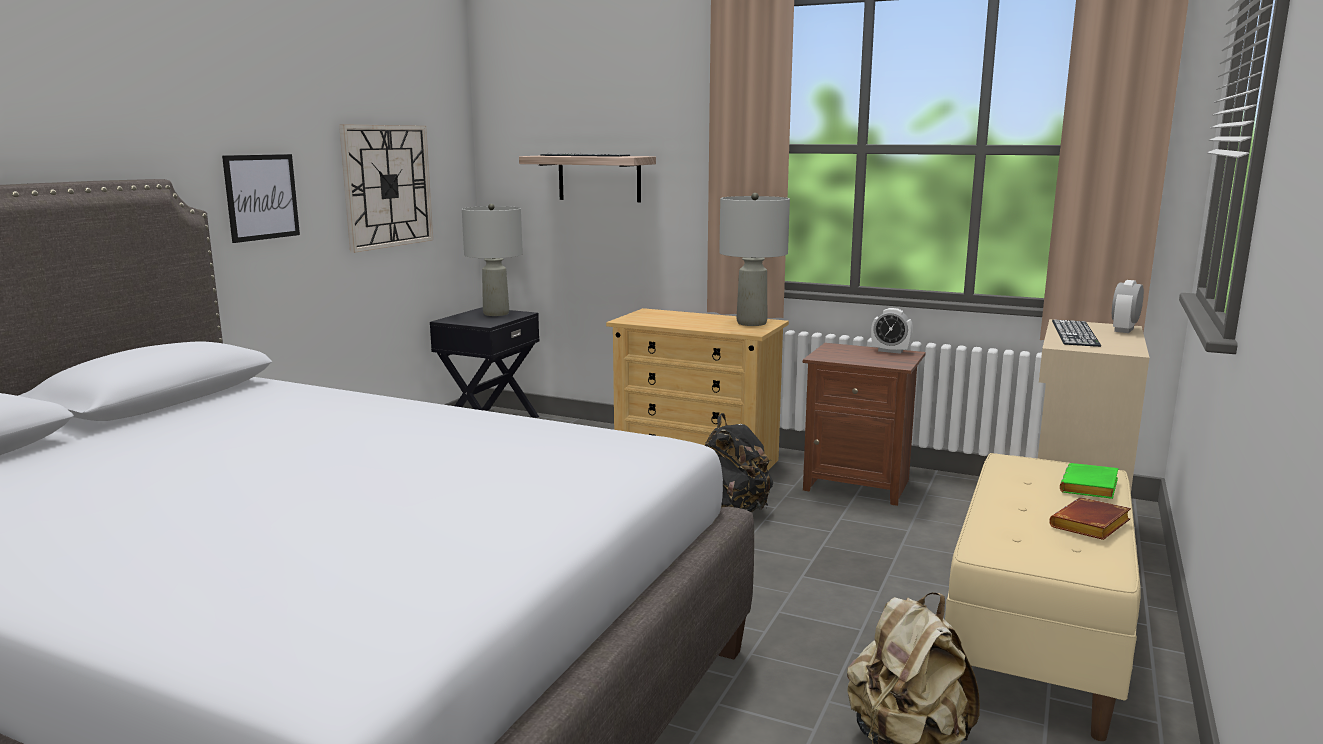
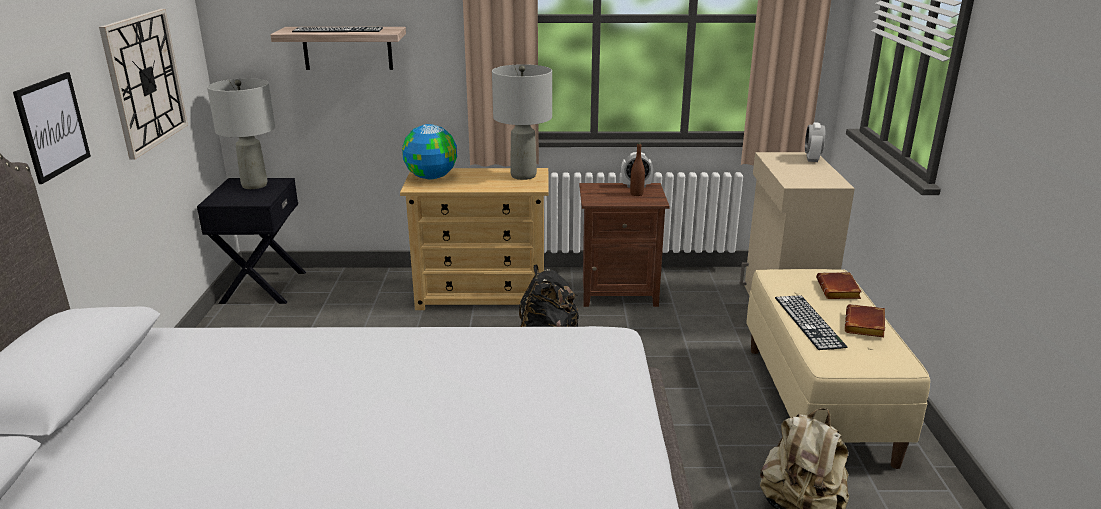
camera: 25 degrees left, 10 degrees up
(651, 315) = (430, 177): none -> globe
(882, 357) = (636, 194): none -> brown bottle
(1075, 333) = (787, 167): keyboard -> keyboard (809, 321)
(1091, 488) = (839, 291): green book -> brown book

